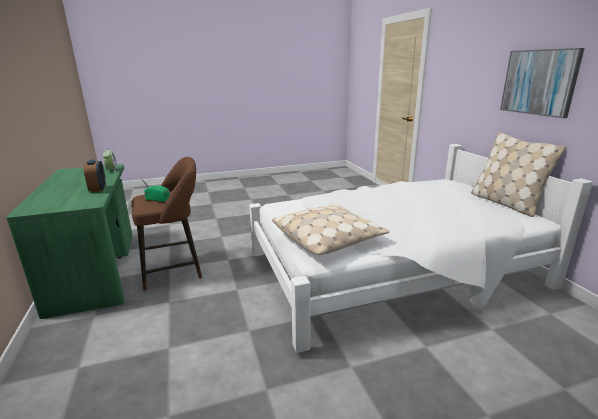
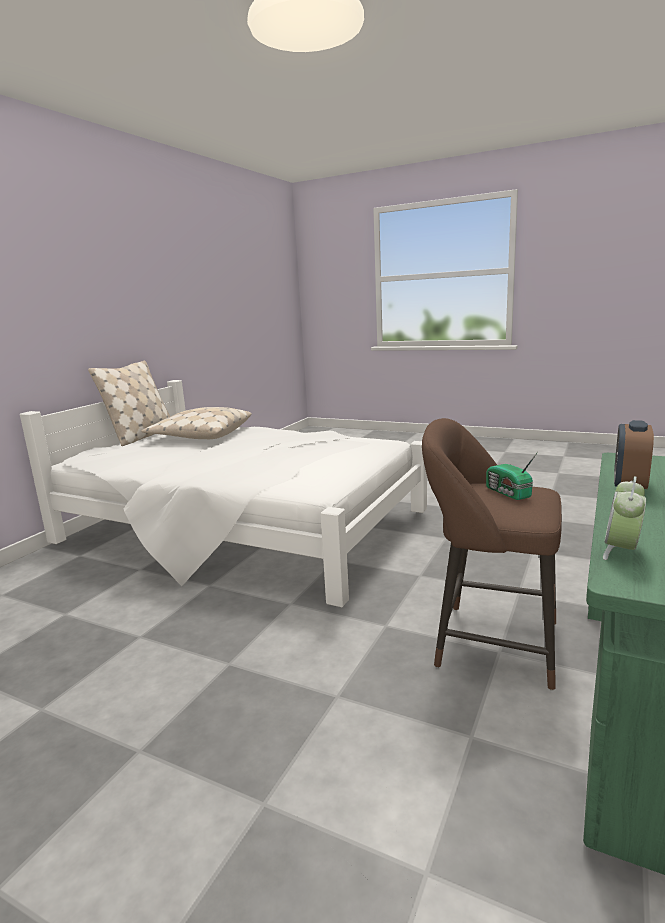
camera: 135 degrees left, 5 degrees down
(328, 238) = (350, 448): beige pillow -> beige pillow (200, 435)
(539, 82) = (99, 304): picture -> none

